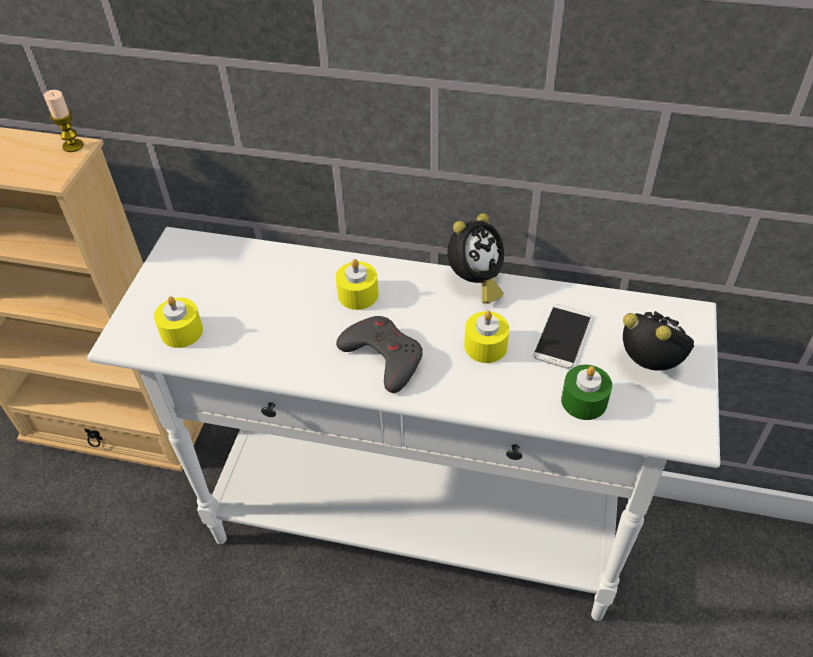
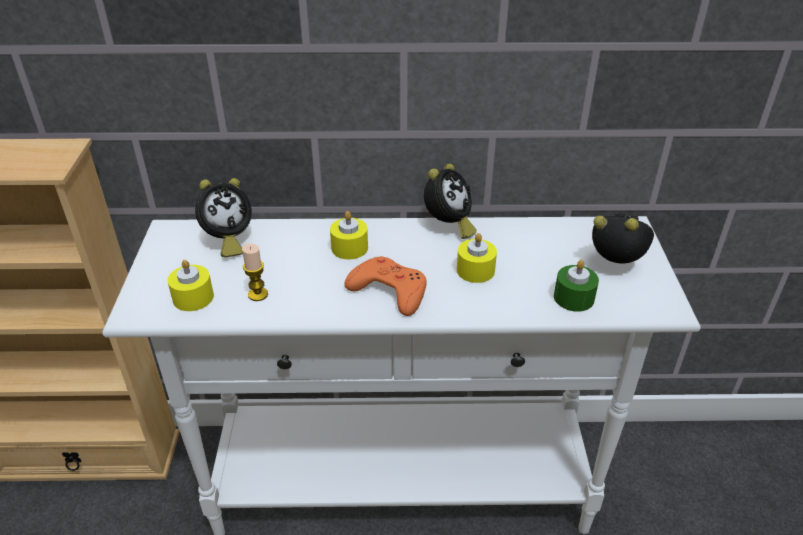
camera: 15 degrees left, 10 degrees down
(73, 146) = (63, 145): candle -> candle (258, 294)
(233, 266) = (227, 241): none -> alarm clock
(383, 356) = (389, 290): grey game controller -> orange game controller
(562, 336) = (536, 255): phone -> none

